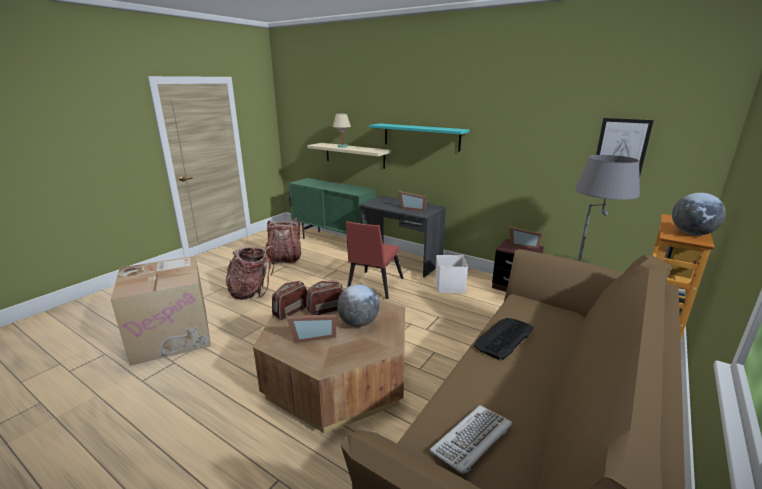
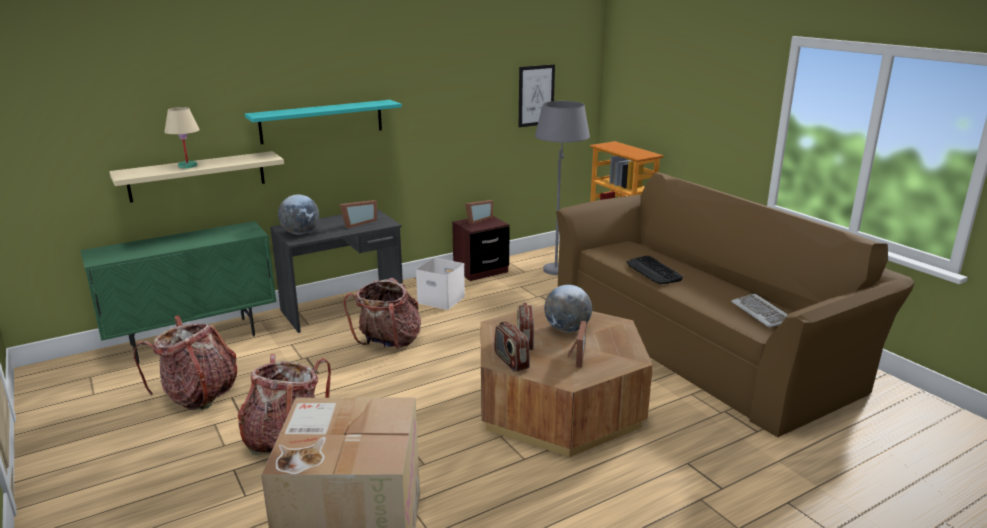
camera: 65 degrees left, 0 degrees up
(373, 286) = (388, 343): red chair -> backpack
(692, 234) = (637, 152): globe -> globe (300, 233)

